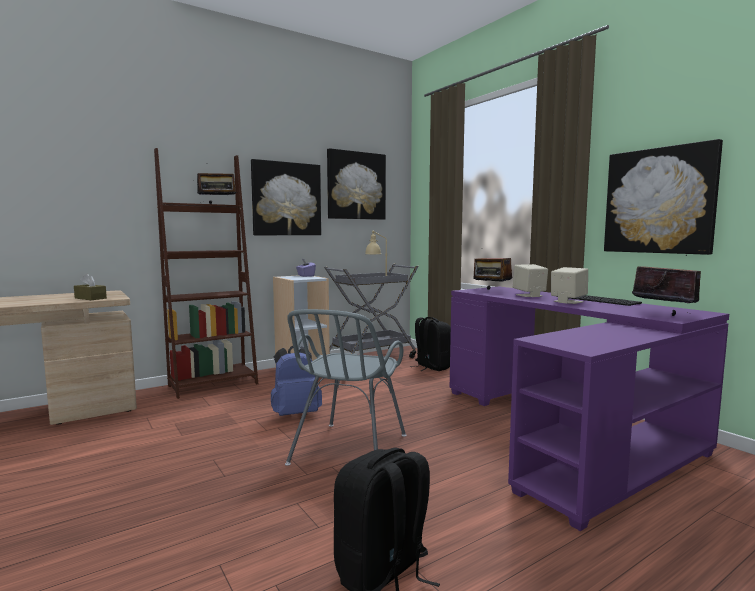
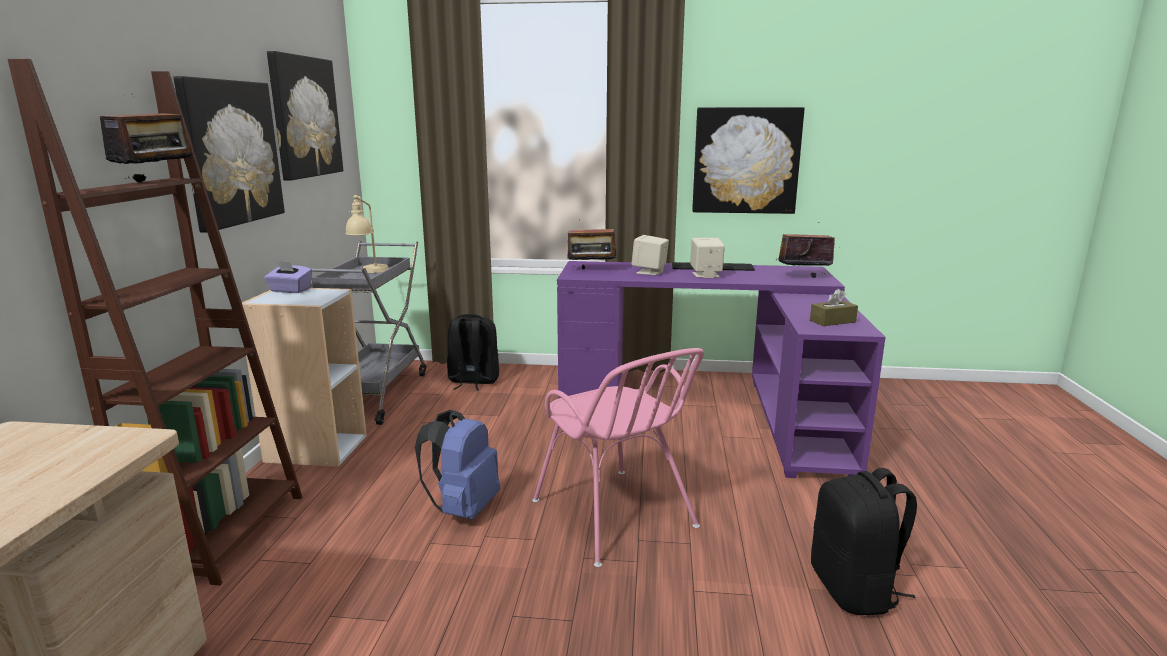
camera: 50 degrees left, 10 degrees up
(90, 298) = (78, 461): brown tissue box -> brown tissue box (832, 321)
(348, 451) = (616, 516): grey chair -> pink chair

